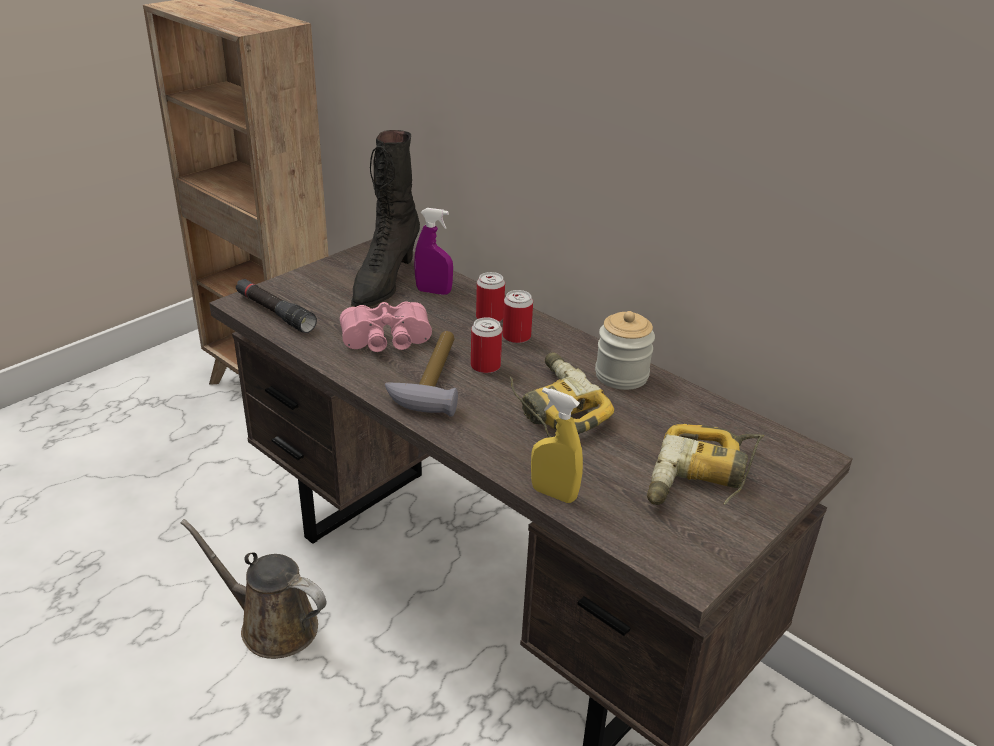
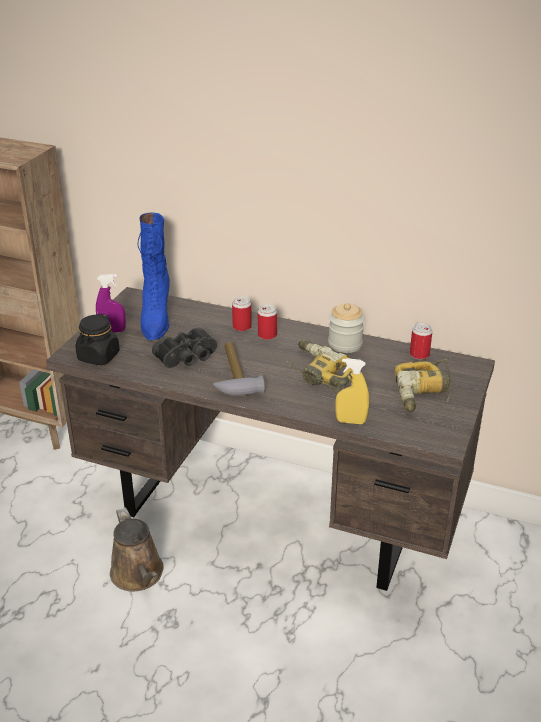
camera: 20 degrees left, 0 degrees up
(272, 625) = (139, 575): brown watering can -> brown watering can turned 120 degrees counterclockwise
(275, 313) = (98, 356): black flashlight -> black jar
(384, 282) = (156, 319): black boot -> blue boot
(387, 341) = (188, 358): pink binoculars -> black binoculars
(433, 292) = (193, 318): purple spray bottle -> purple spray bottle (112, 331)
(485, 366) = (261, 358): can -> can (419, 354)

